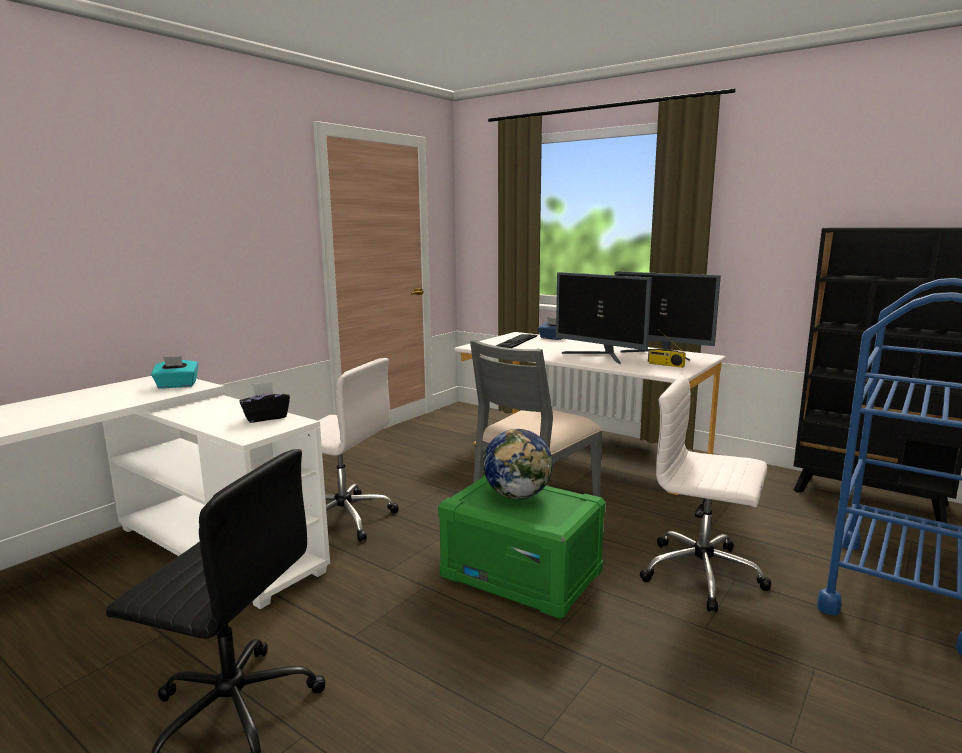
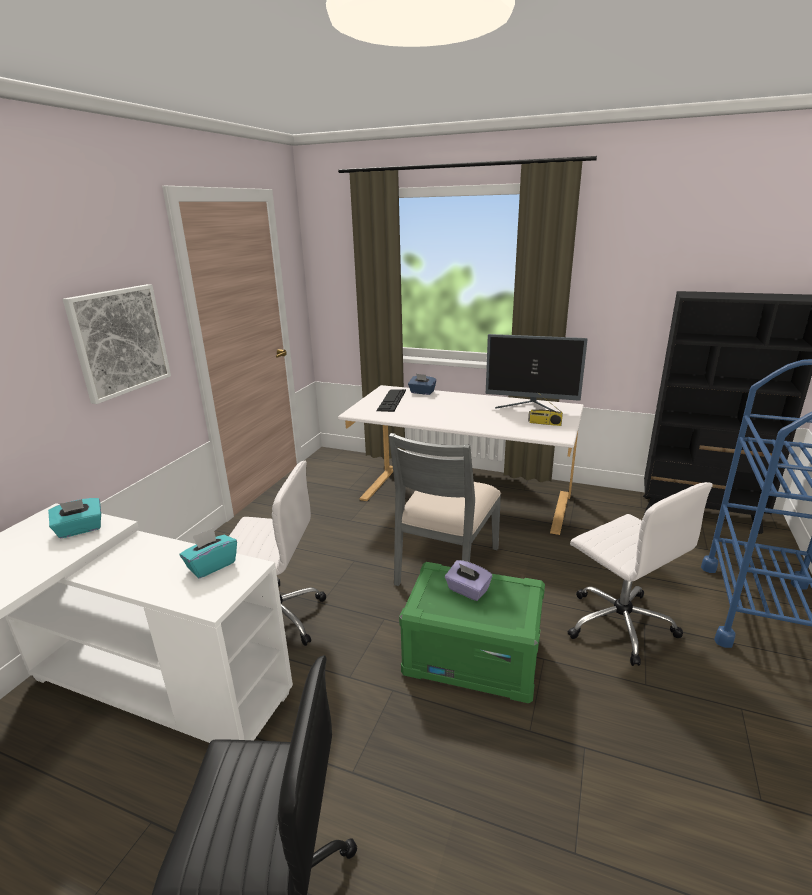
camera: 15 degrees left, 10 degrees up
(252, 246) = (120, 341): none -> picture
(266, 417) = (211, 565): black tissue box -> turquoise tissue box
(518, 495) = (467, 590): globe -> purple tissue box
(600, 357) = (482, 417): monitor -> none
(703, 574) = (618, 623): white office chair -> white office chair turned 135 degrees counterclockwise

